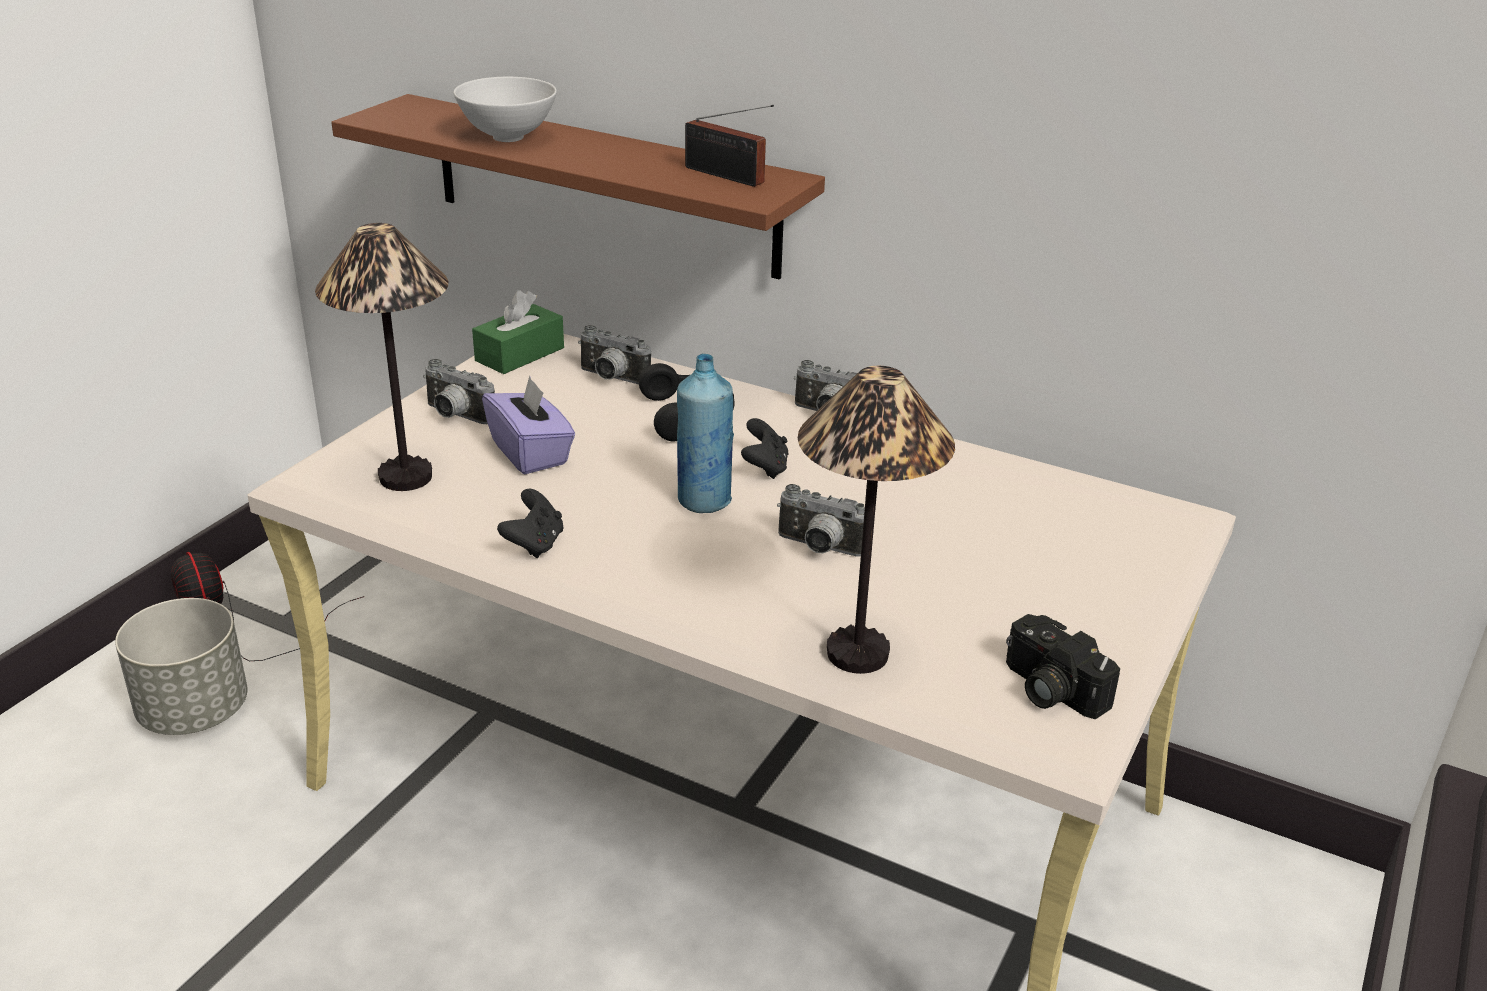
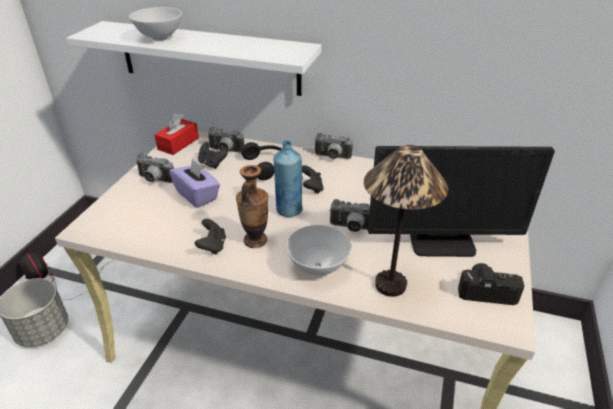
camera: 10 degrees left, 5 degrees up
(404, 477) = (136, 217): table lamp -> none
(520, 354) = (178, 144): green tissue box -> red tissue box
(576, 399) = (212, 164): none -> black game controller
(603, 185) = (208, 58): brown shelf -> white shelf
(620, 545) = (255, 240): none -> vase
(727, 176) = (275, 48): radio -> none
(727, 605) = (318, 267): none -> white bowl
(995, 597) = (442, 242): none -> monitor
(1048, 690) = (486, 291): camera -> camera turned 150 degrees clockwise

